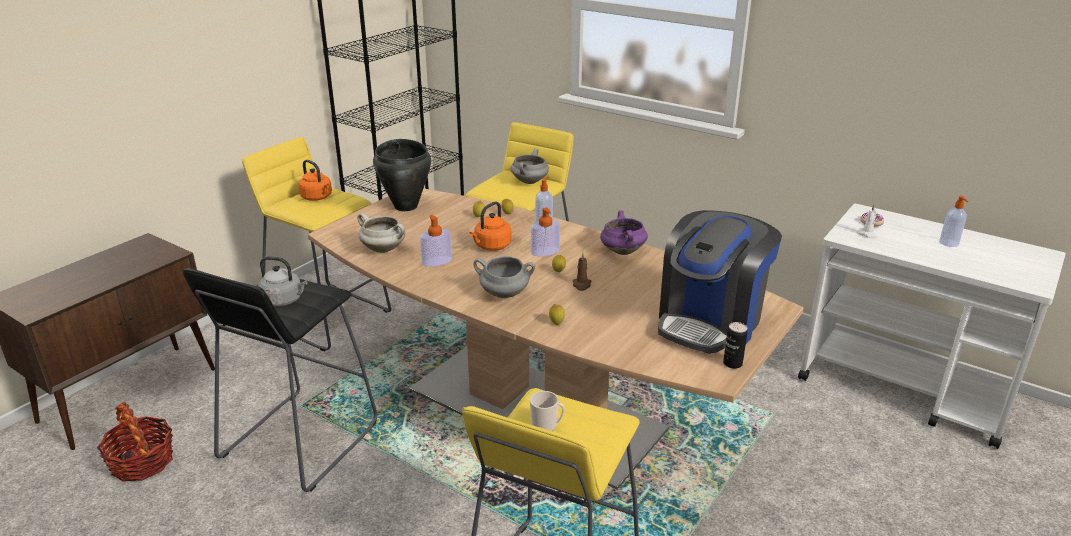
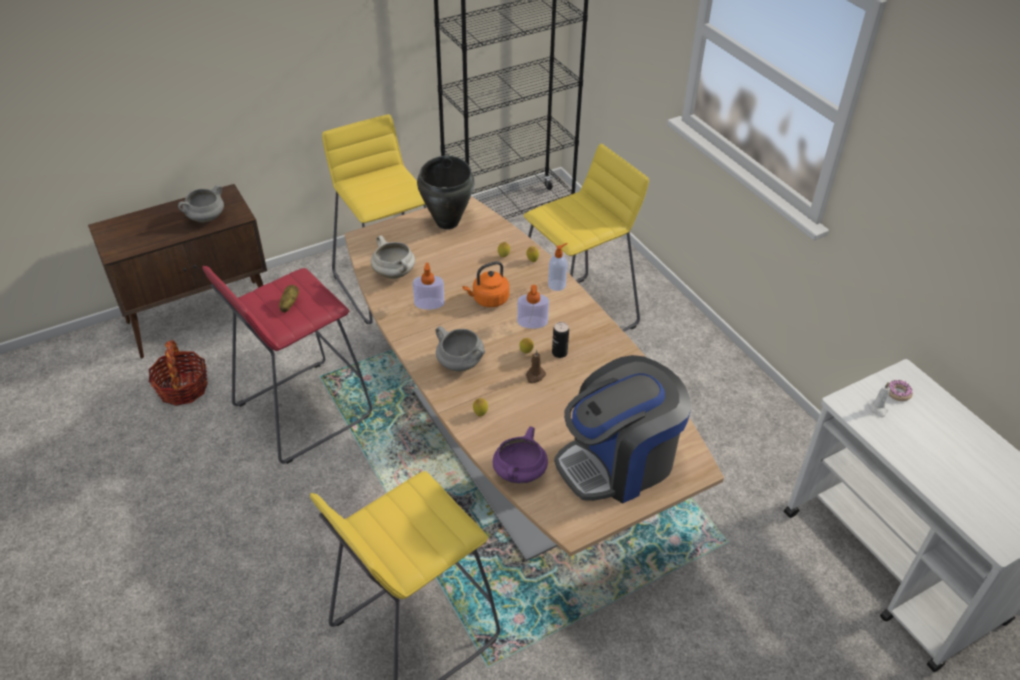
camera: 25 degrees right, 15 degrees up
(284, 300) = (289, 304): grey kettle -> potato
(298, 440) = (301, 411): black stool -> red stool
(317, 197) = (385, 182): orange kettle -> none
(530, 182) = (593, 216): grey cooking pot -> grey cooking pot (206, 218)
(547, 426) = (405, 516): mug -> none
(622, 251) = (604, 345): purple cooking pot -> purple cooking pot (519, 472)
(732, 363) = (598, 517): can -> can (559, 353)
(949, 243) = (960, 452): soap dispenser -> none

